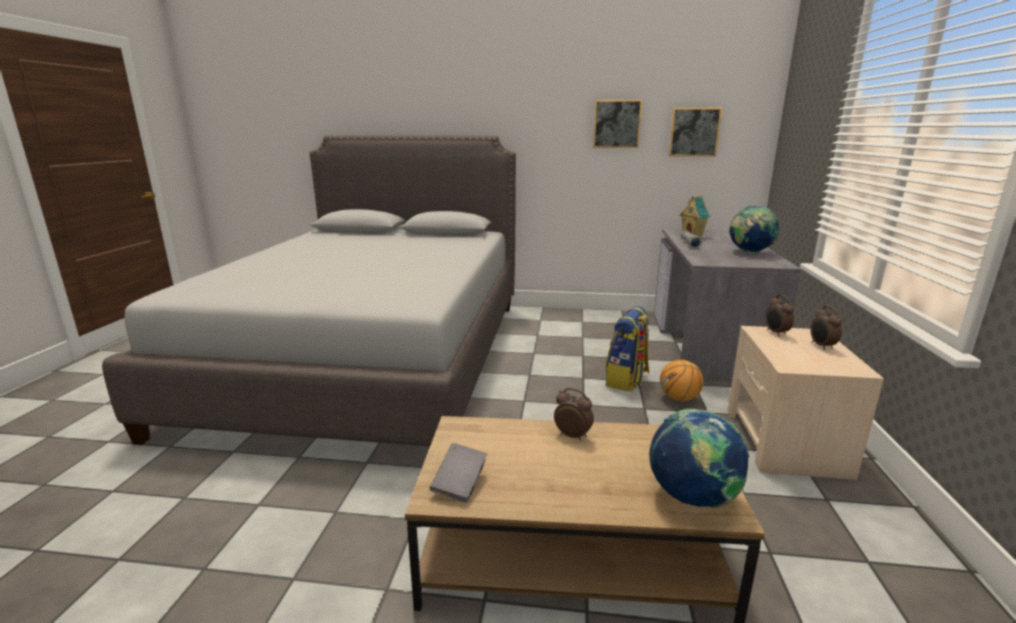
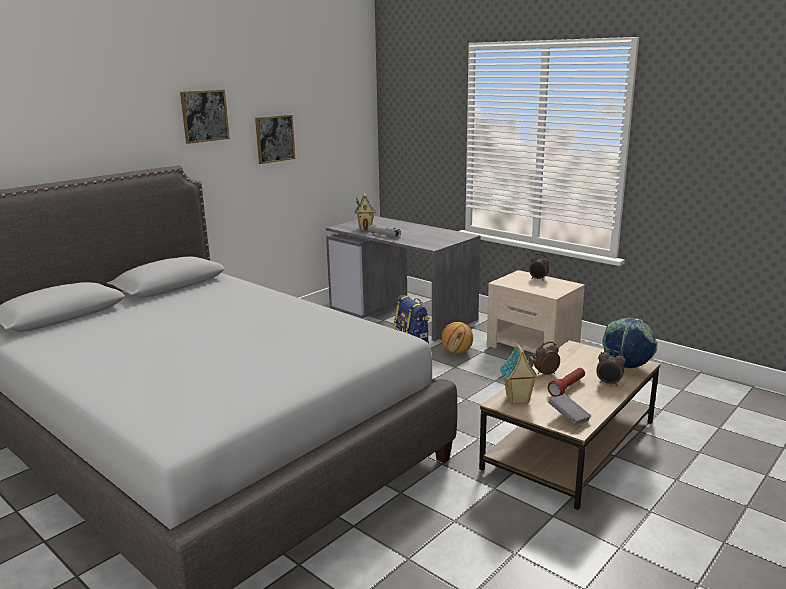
camera: 55 degrees left, 0 degrees up
(478, 434) = (517, 399): none -> toy house
(550, 461) = (567, 388): none -> red flashlight
(694, 132) = (329, 139): picture -> picture (204, 116)
(749, 252) = (430, 232): globe -> none
(776, 333) = (509, 280): alarm clock -> alarm clock (608, 383)

